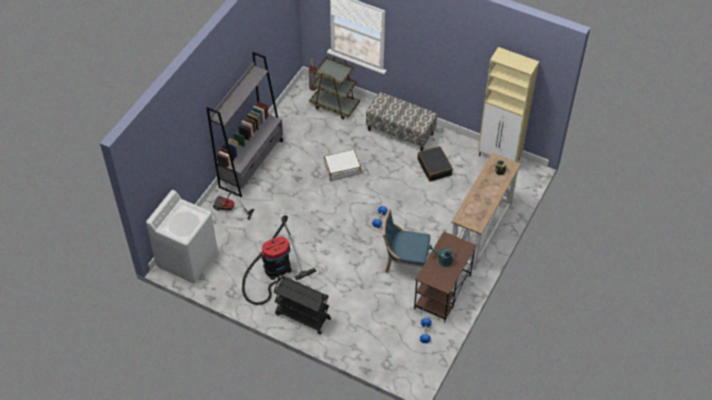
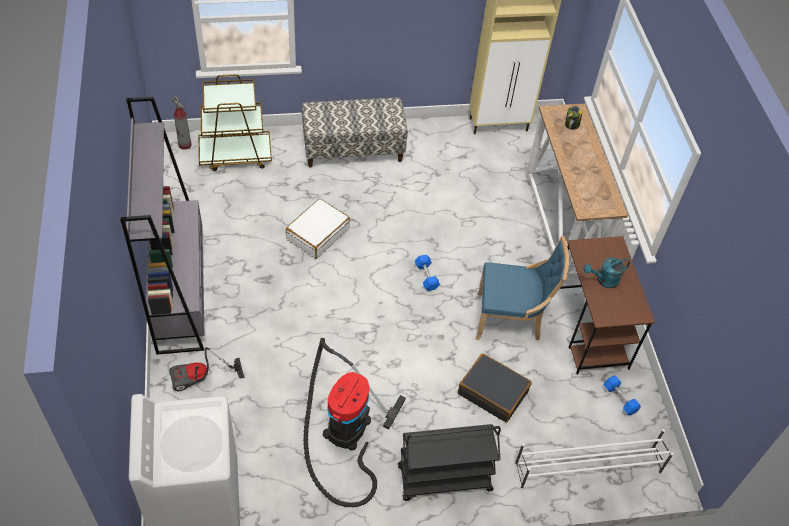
camera: 40 degrees left, 0 degrees up
(376, 352) = (587, 468): none -> white shoe rack
(404, 264) = (511, 319): blue chair -> blue chair turned 150 degrees counterclockwise
(434, 167) = (434, 173): black suitcase -> black suitcase (493, 392)

